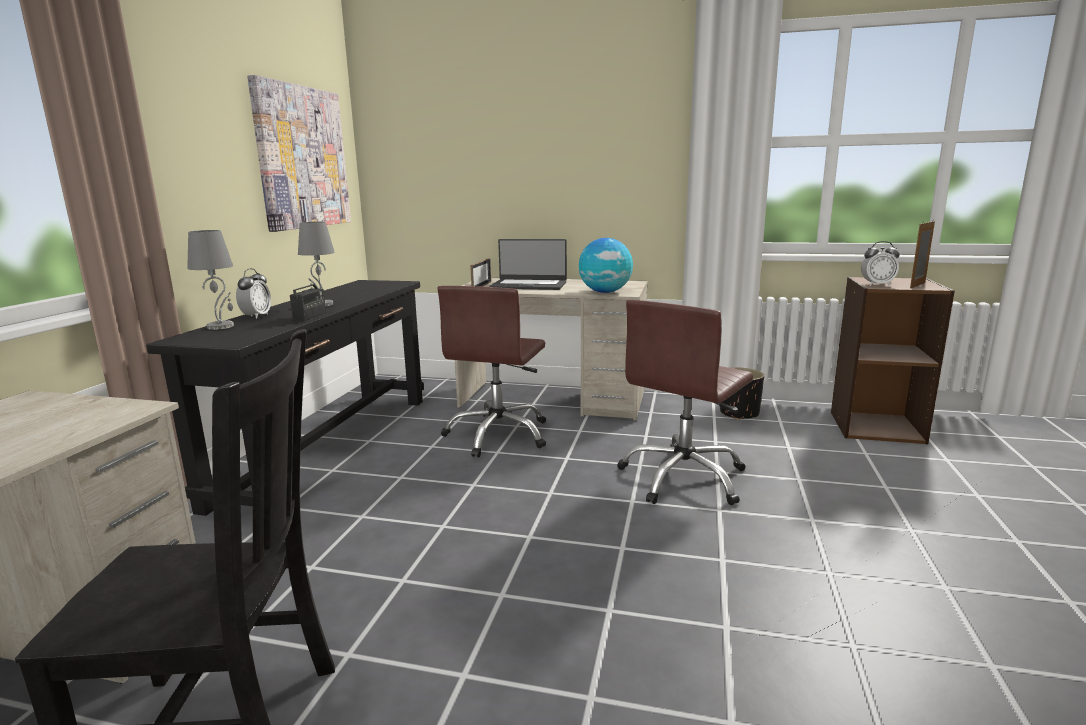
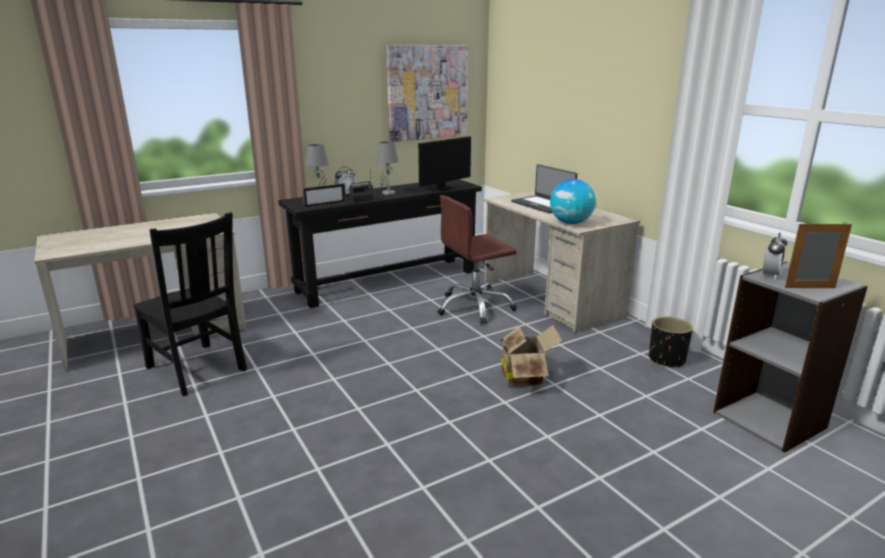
camera: 45 degrees right, 5 degrees up
(378, 289) = (442, 188): none -> monitor
(481, 286) = (513, 198): picture frame -> picture frame (325, 205)
(683, 478) = (525, 377): brown office chair -> cardboard box
(876, 427) = (770, 420): brown bookcase -> grey bookcase
(877, 285) = (770, 276): alarm clock -> alarm clock turned 105 degrees counterclockwise

